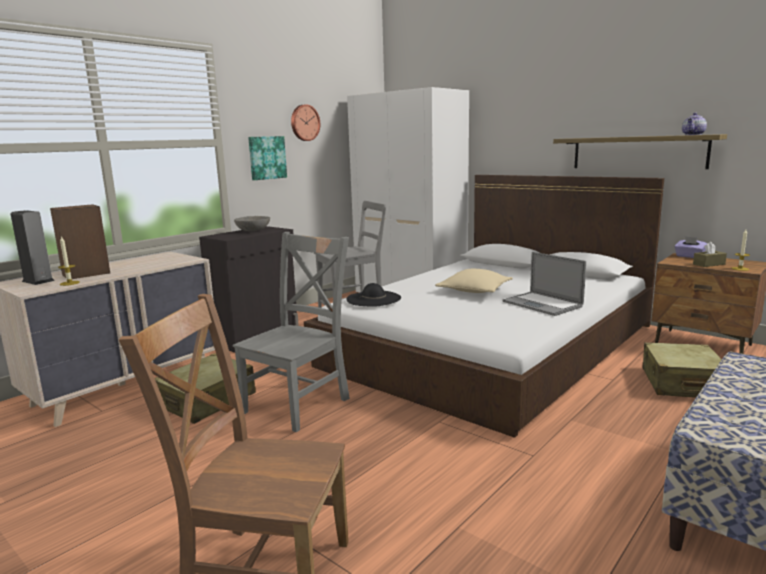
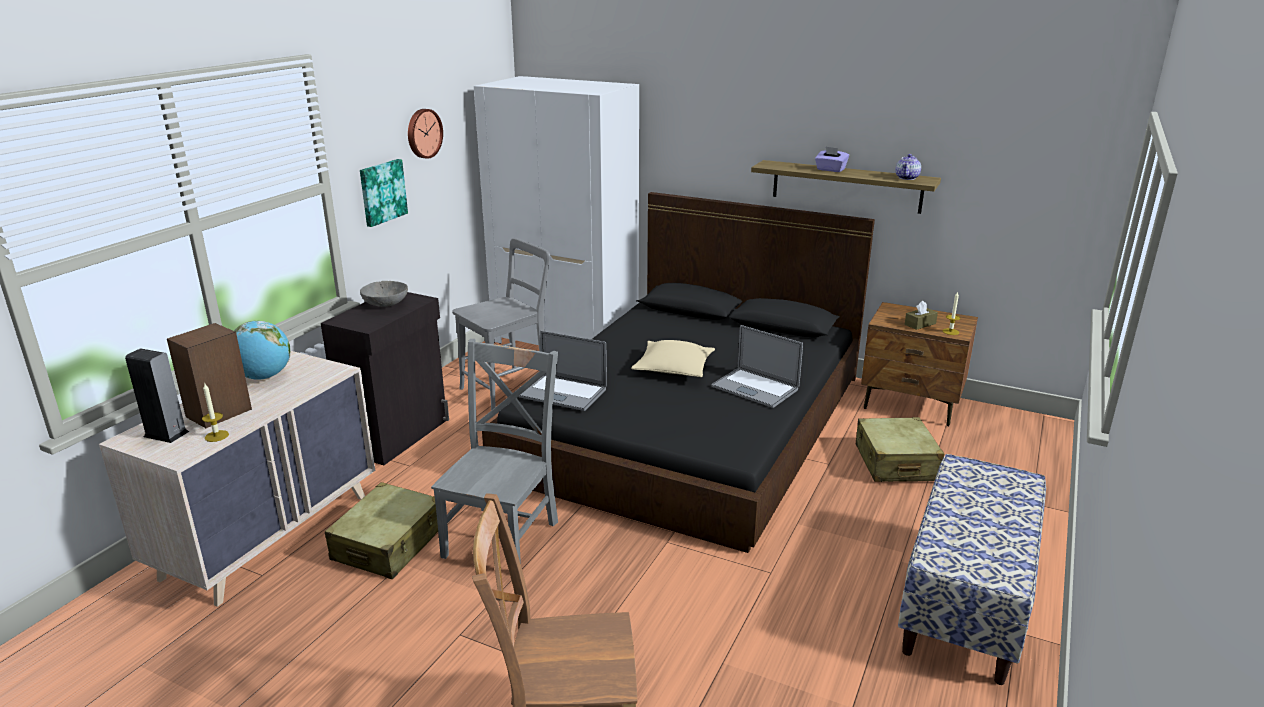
camera: 15 degrees left, 10 degrees up
(137, 261) = (263, 377): none -> globe
(373, 298) = (563, 393): black hat -> laptop
(491, 344) = (691, 423): white bed -> black bed
(689, 256) = (899, 309): purple tissue box -> purple tissue box (830, 170)

